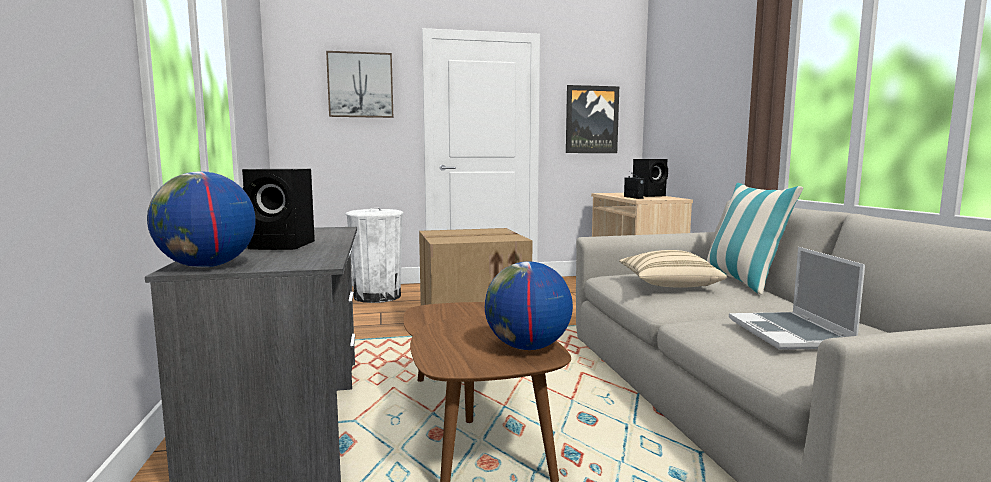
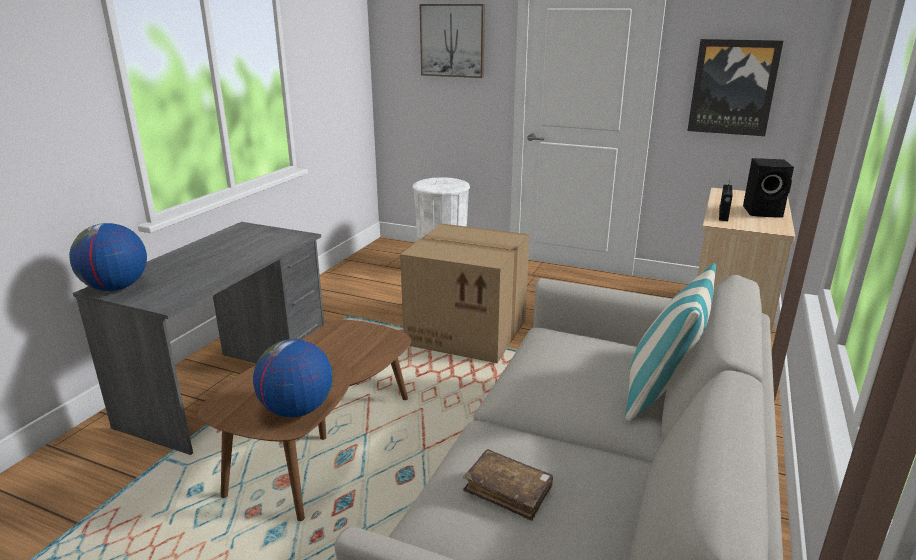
camera: 35 degrees right, 15 degrees up
(284, 246) = (207, 264): black speaker -> none
(668, 285) = (563, 370): beige pillow -> none
(790, 333) = (508, 491): laptop -> brown book

